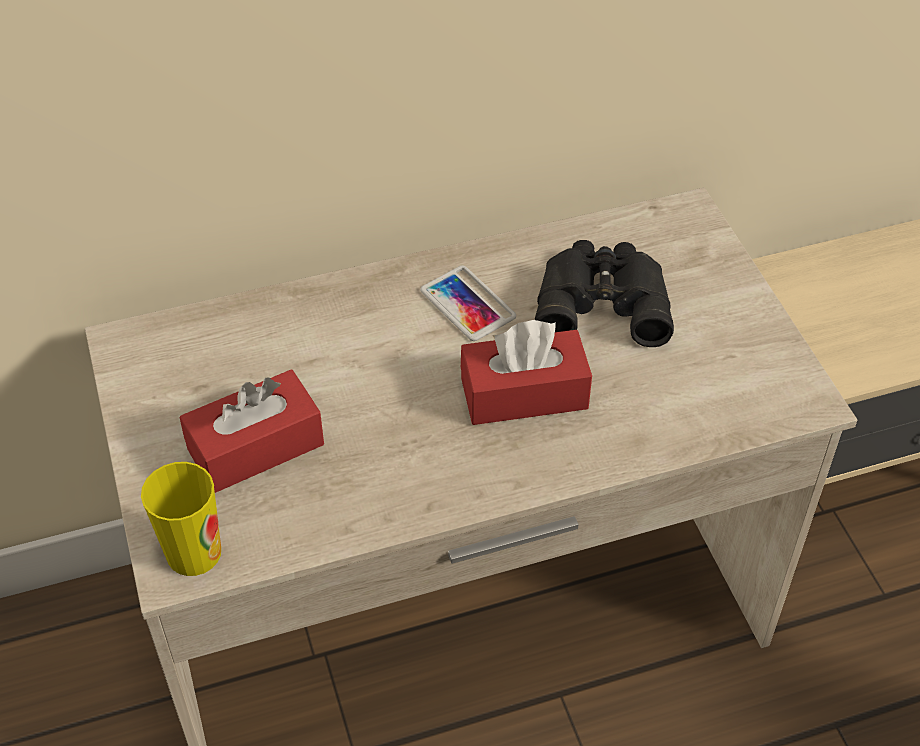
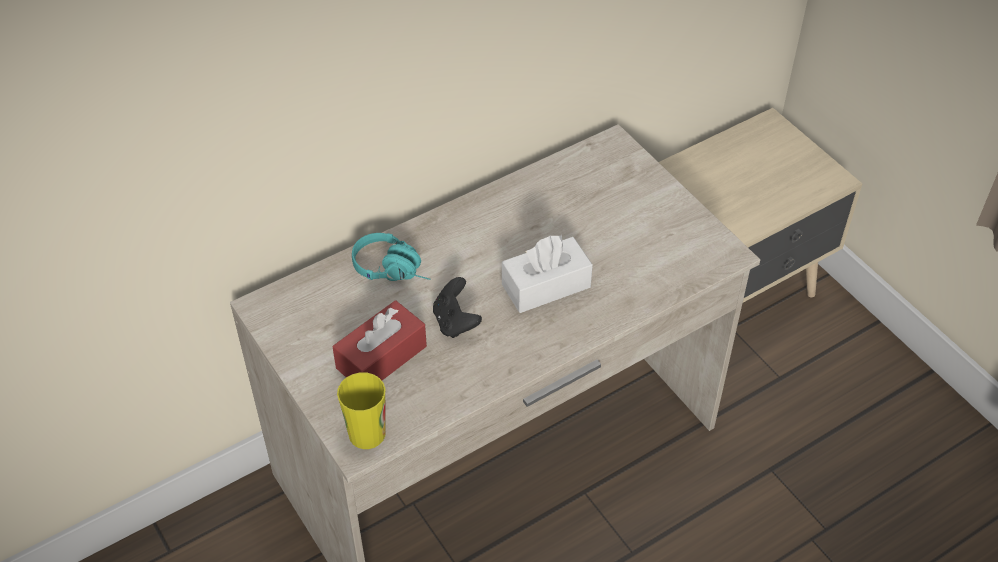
camera: 15 degrees left, 0 degrees up
(320, 328) = (395, 269): none -> turquoise headphones
(377, 419) = (455, 322): none -> black game controller
(467, 304) = (488, 234): phone -> none
(524, 393) = (546, 286): red tissue box -> white tissue box
(601, 300) = (575, 213): black binoculars -> none

